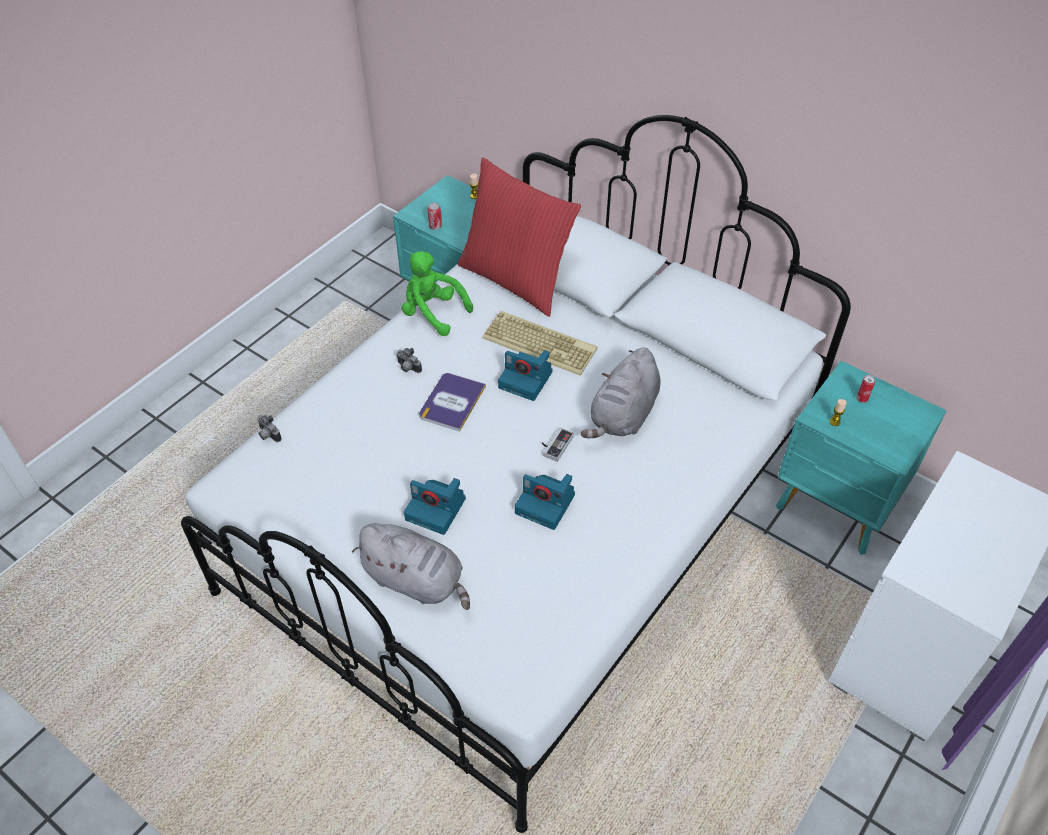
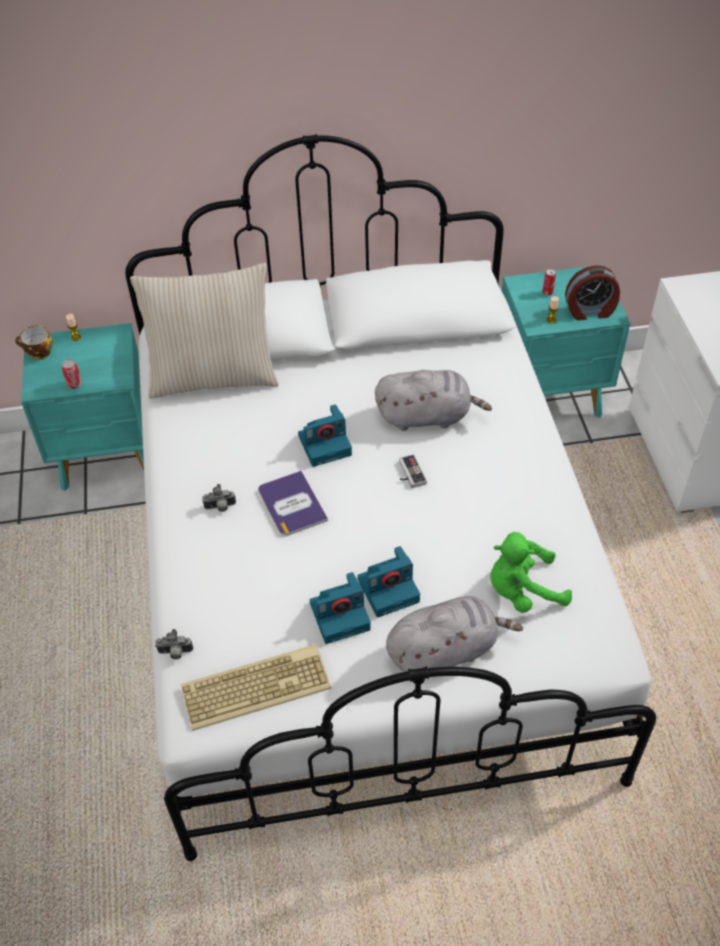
camera: 45 degrees left, 0 degrees up
(433, 313) = (180, 450): green plush toy -> green plush toy (522, 591)
(440, 191) = (38, 353): none -> cup
(516, 280) = (213, 377): red pillow -> beige pillow
(541, 343) = (299, 409): keyboard -> keyboard (256, 685)
(546, 504) = (459, 519): camera -> camera (341, 615)
(623, 416) = (427, 416): grey plush toy -> grey plush toy turned 75 degrees counterclockwise
(880, 439) = (590, 311): none -> alarm clock

